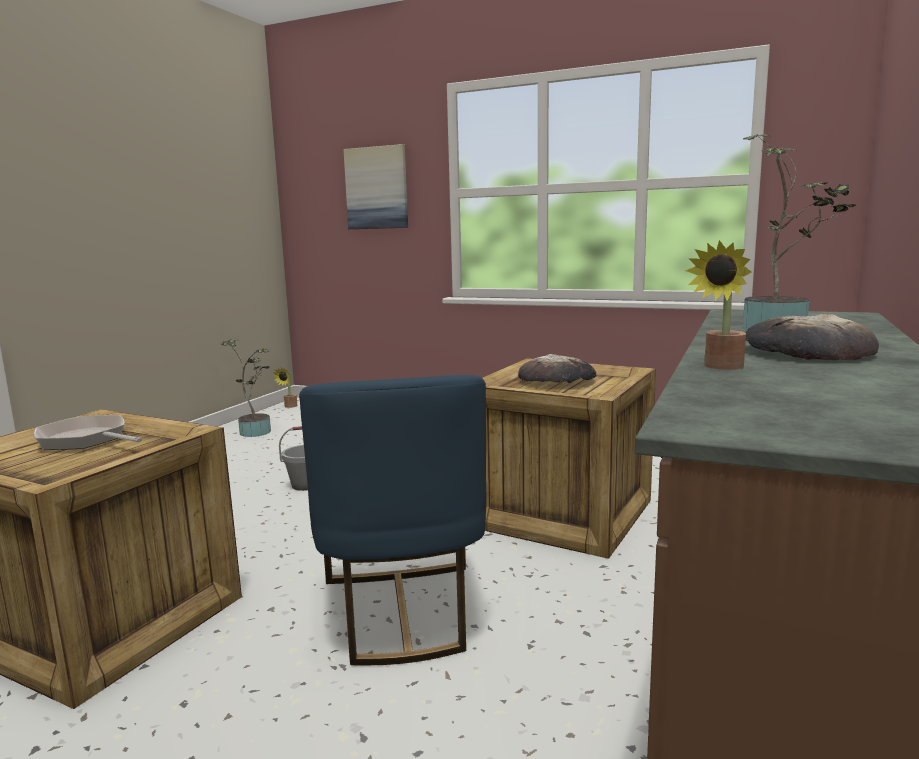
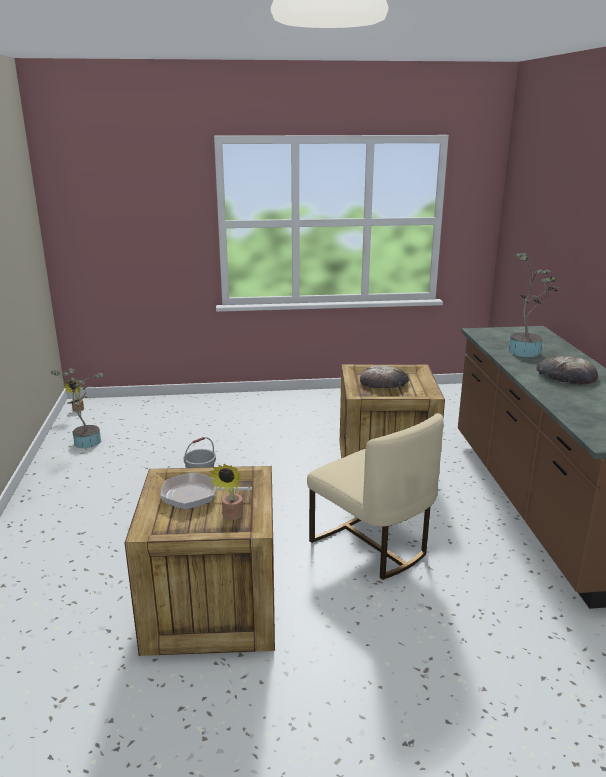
camera: 30 degrees left, 10 degrees up
(377, 188) = (148, 217): picture -> none
(401, 612) = (372, 545): blue chair -> beige chair
(720, 367) = (554, 396): potted plant -> potted plant (231, 517)

